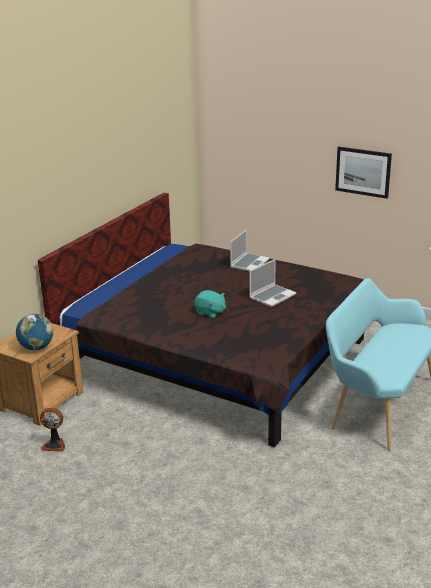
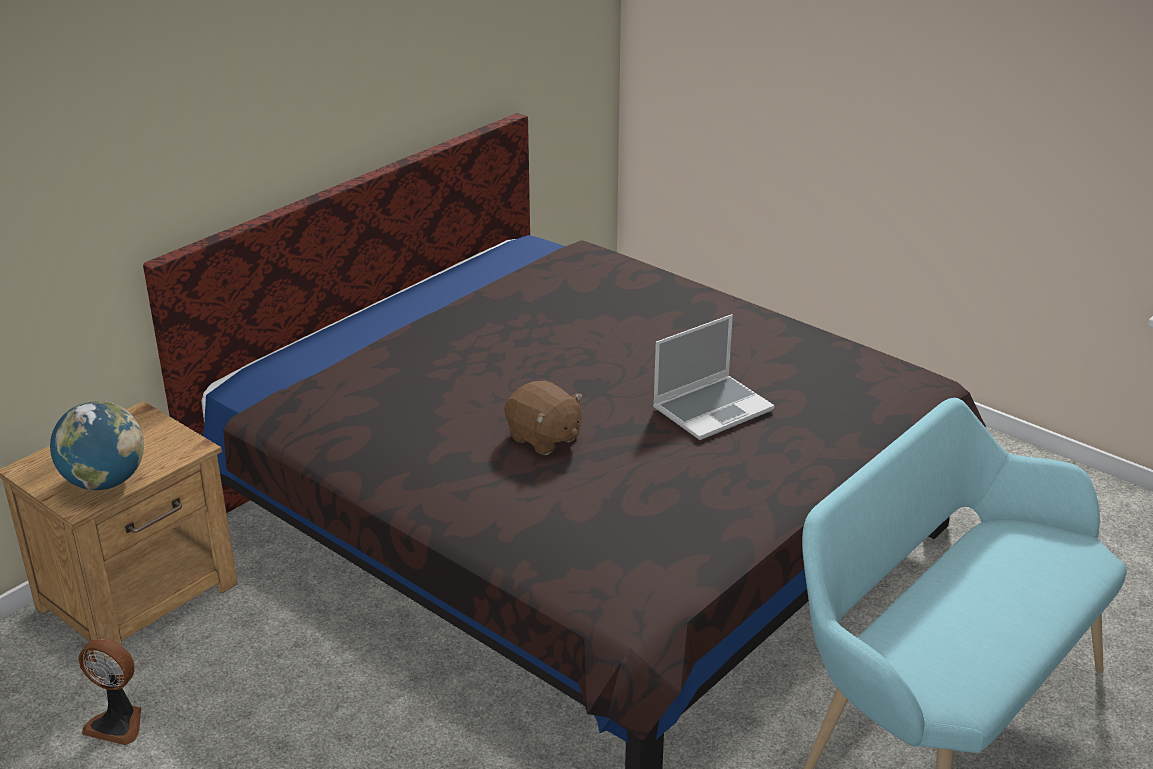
camera: 10 degrees right, 5 degrees up
(210, 313) = (544, 438): turquoise plush toy -> brown plush toy
(249, 263) = (687, 309): laptop -> none
(363, 172) = (1002, 106): picture -> none

